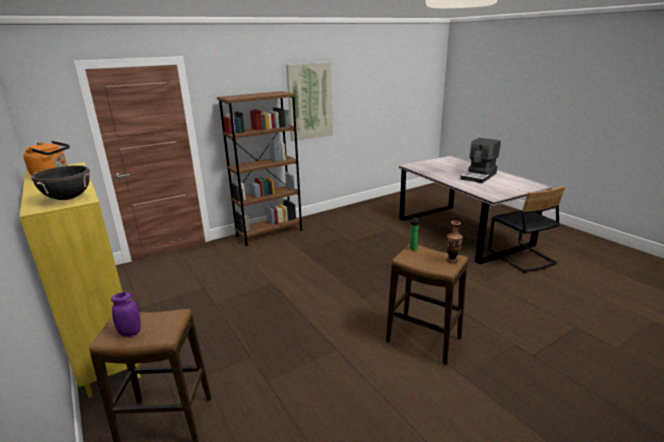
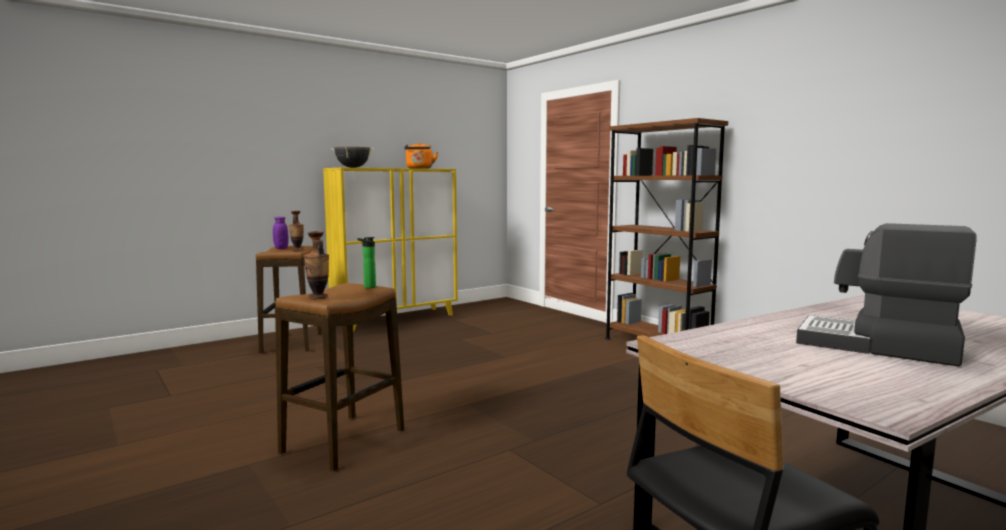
camera: 85 degrees right, 15 degrees down
(154, 317) = (297, 249): none -> vase
(310, 101) = (787, 142): picture -> none

